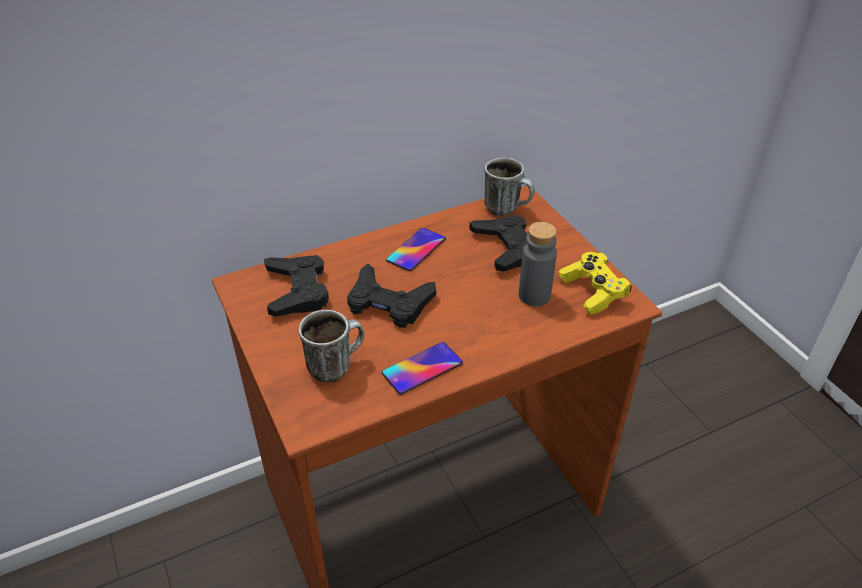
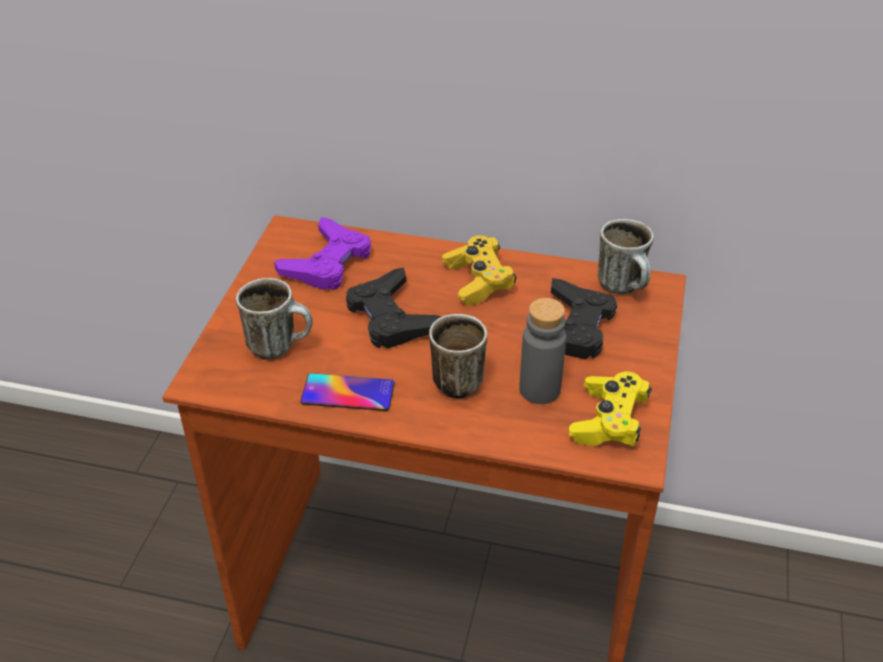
camera: 40 degrees right, 0 degrees up
(297, 290) = (327, 262): black game controller -> purple game controller
(416, 249) = (478, 281): phone -> yellow game controller
(479, 316) = (458, 377): none -> mug

